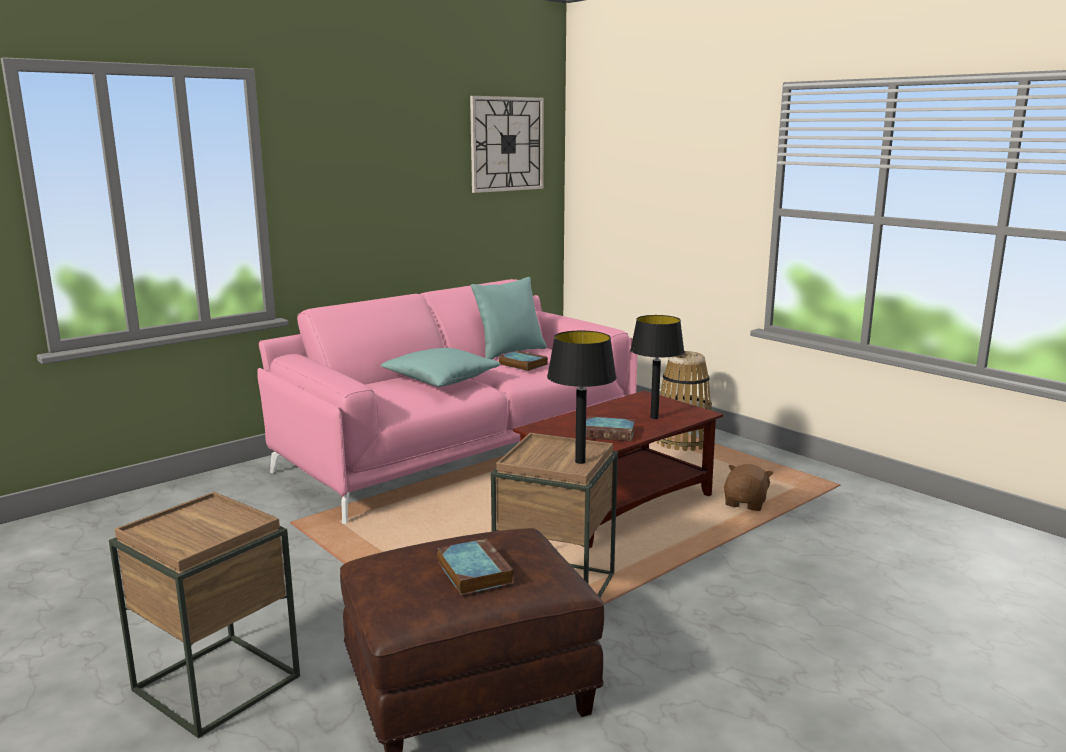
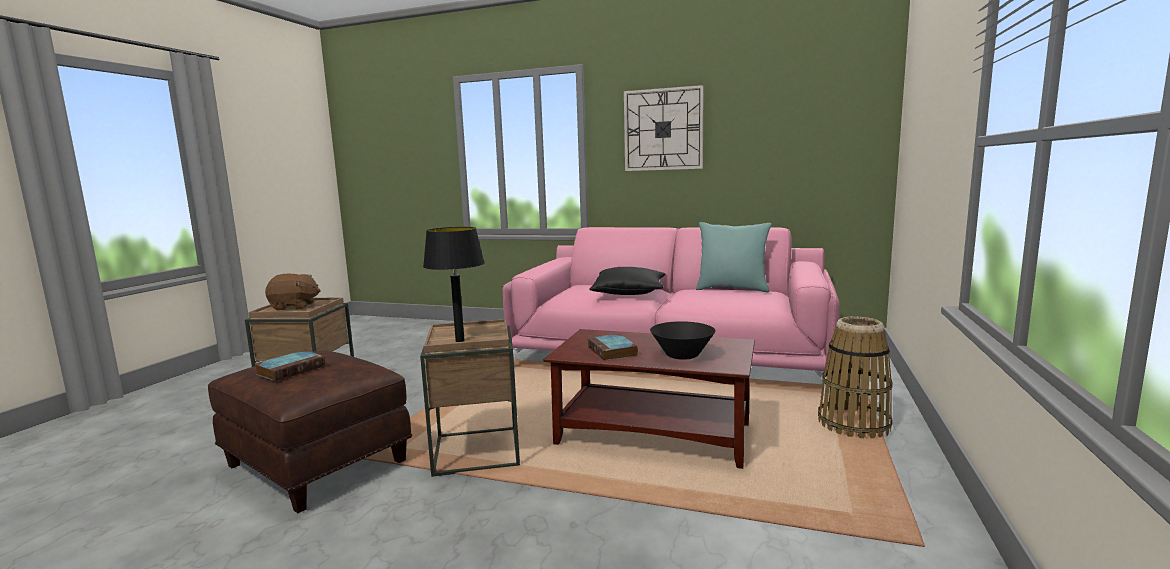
camera: 60 degrees right, 5 degrees down
(441, 381) = (629, 293): turquoise pillow -> black pillow
(507, 144) = (816, 103): wall clock -> wall clock (663, 129)
(521, 364) = (709, 296): book -> none
(654, 417) = (682, 355): black table lamp -> black bowl
(746, 504) = (754, 493): brown plush toy -> brown plush toy (294, 307)

